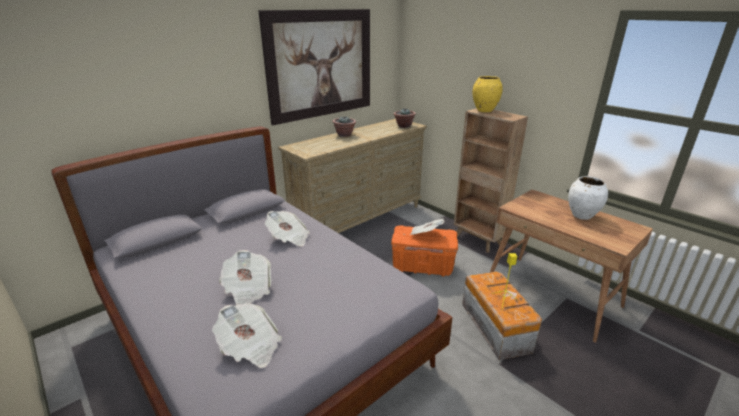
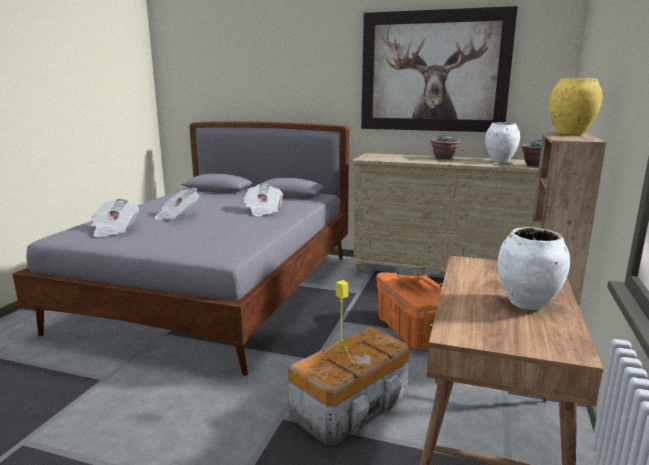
camera: 60 degrees right, 10 degrees down
(378, 127) = (500, 161): none -> white vase

